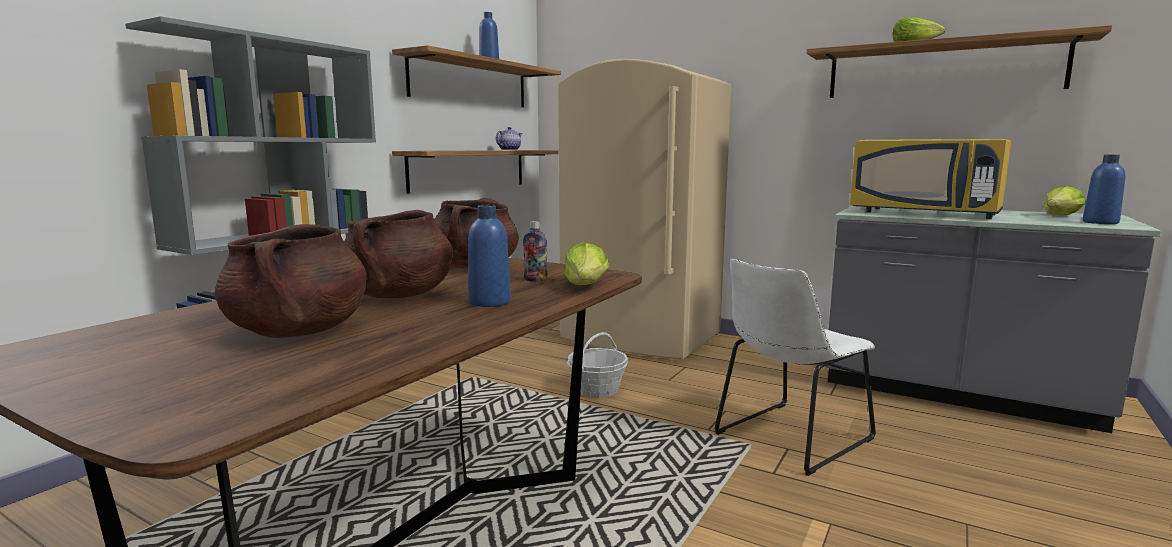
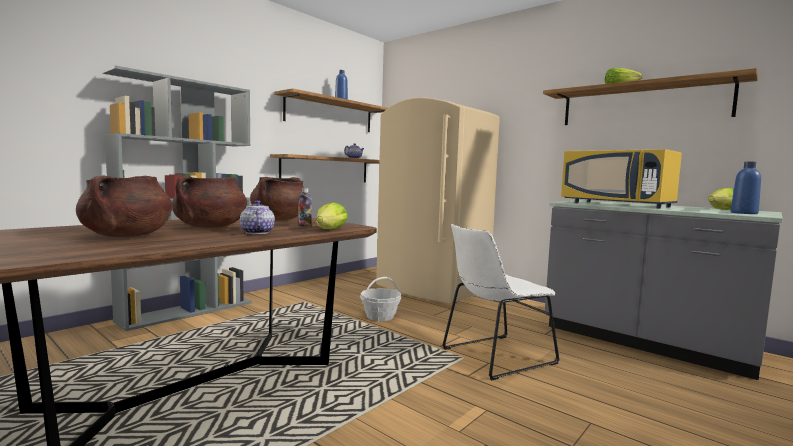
camera: 10 degrees right, 5 degrees down
(489, 302) = (257, 232): blue bottle -> teapot

